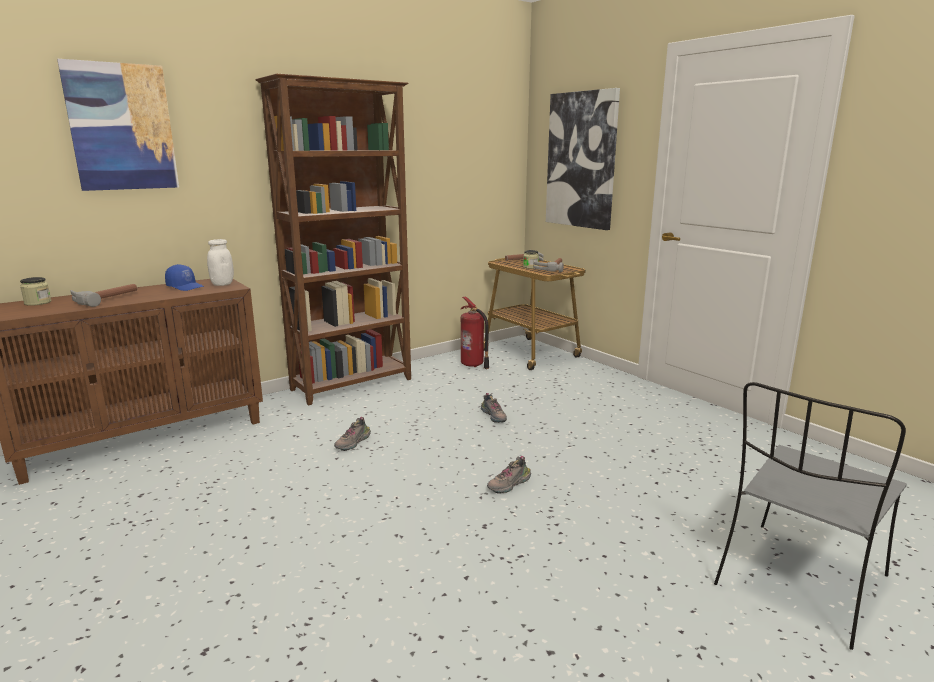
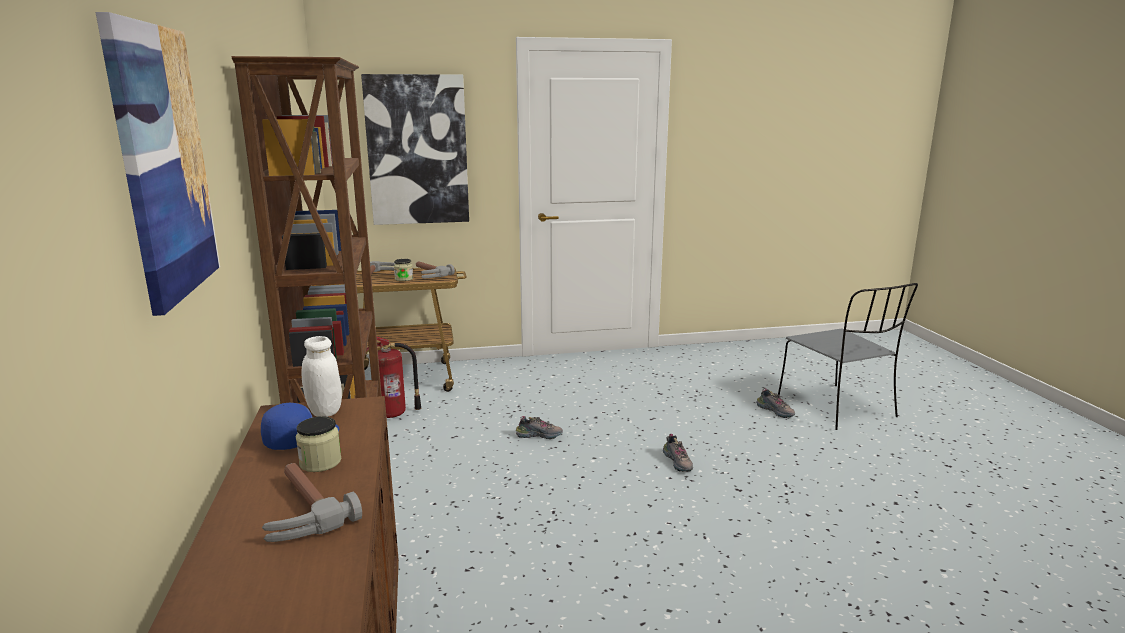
camera: 65 degrees left, 0 degrees up
(38, 303) = (224, 591): jar -> jar (320, 462)
(353, 443) = (528, 528): shoe -> shoe (776, 411)

